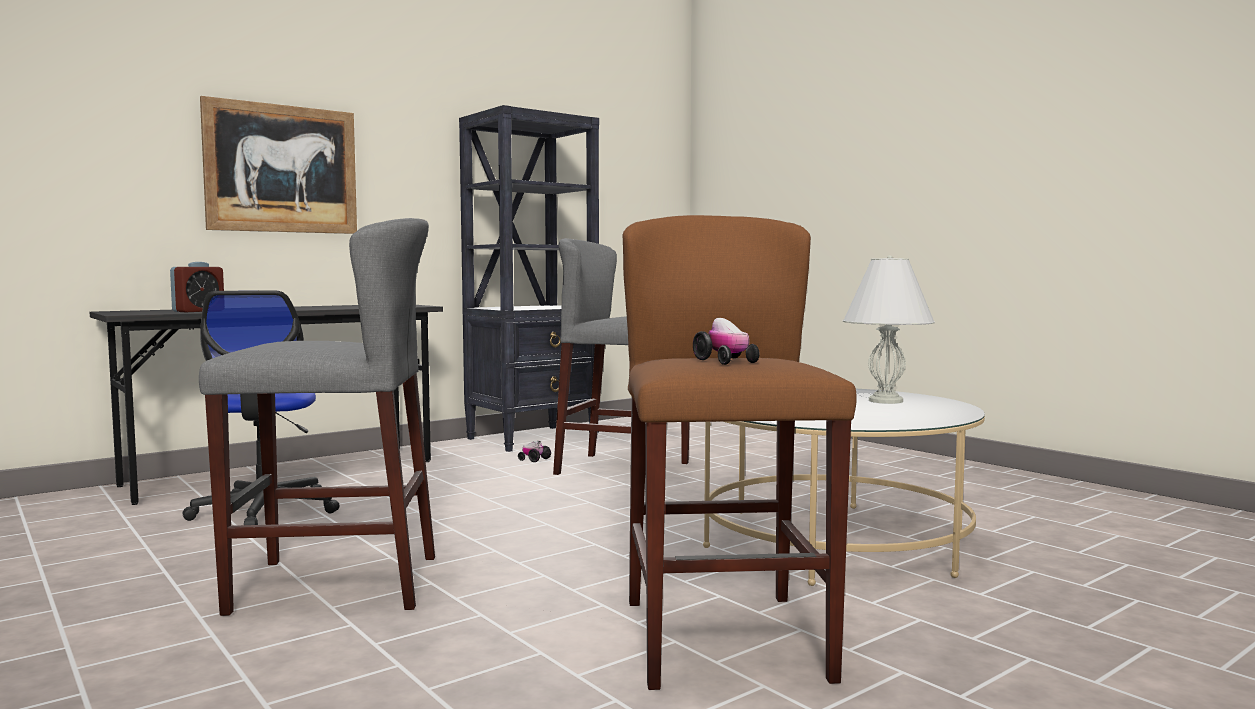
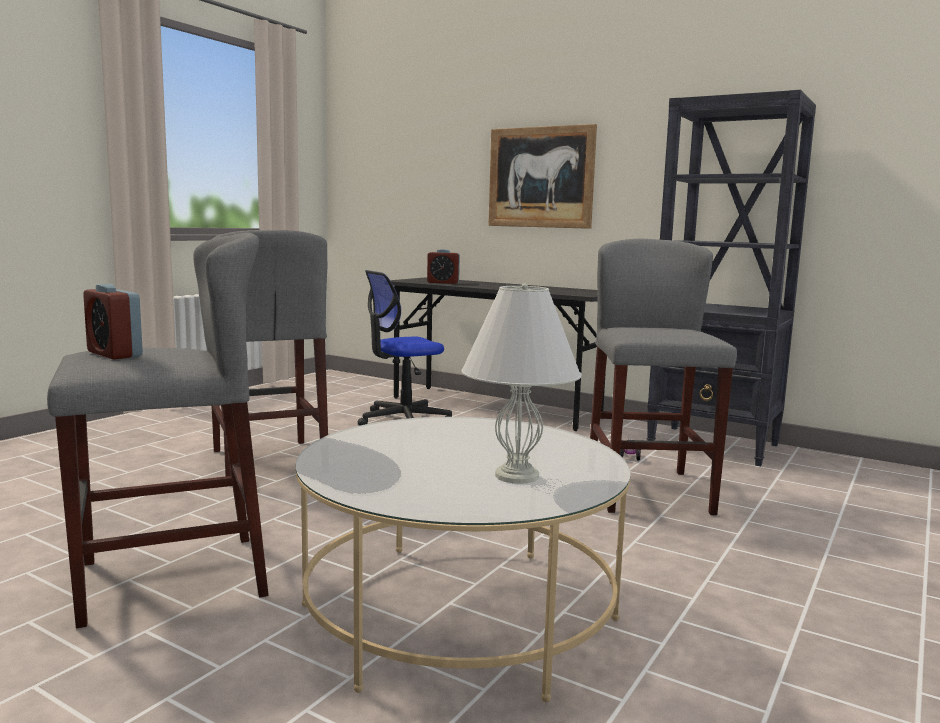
camera: 70 degrees right, 5 degrees up
(723, 639) = (171, 578): brown stool -> grey stool
(726, 361) = (114, 354): toy car -> alarm clock

